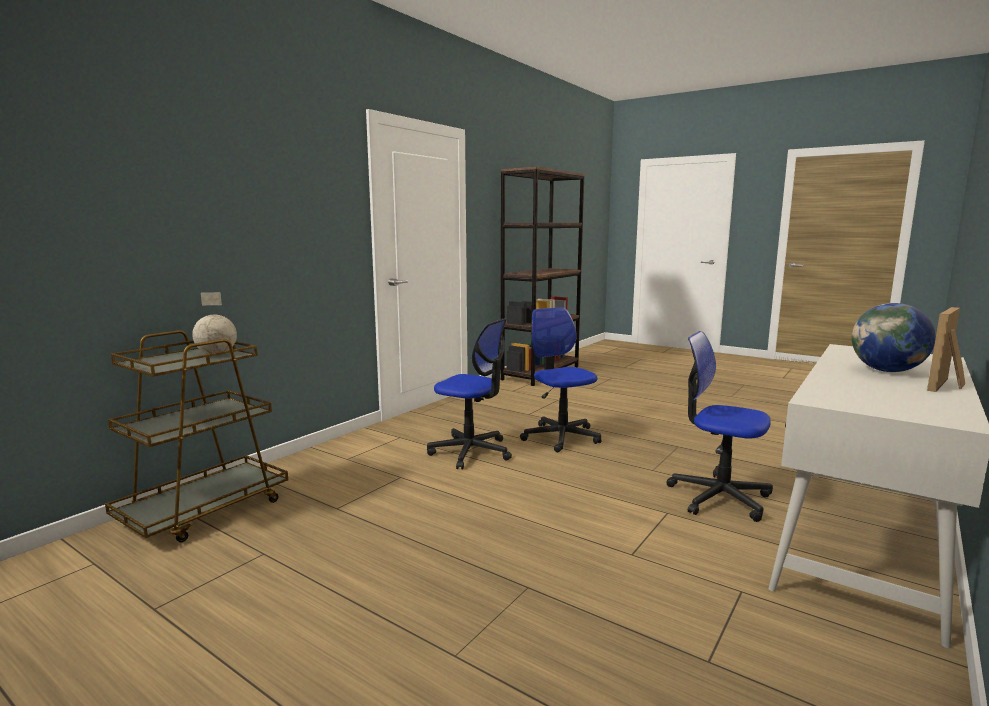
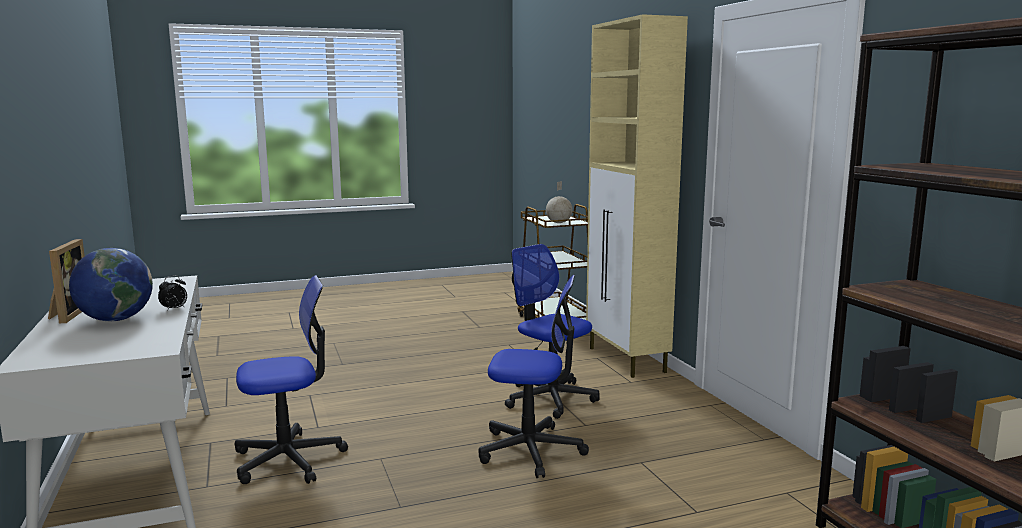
camera: 125 degrees right, 0 degrees up
(344, 447) = (627, 360): none -> beige cabinet
(471, 452) = (550, 398): office chair -> office chair turned 75 degrees clockwise
(828, 368) = (174, 309): none -> alarm clock

